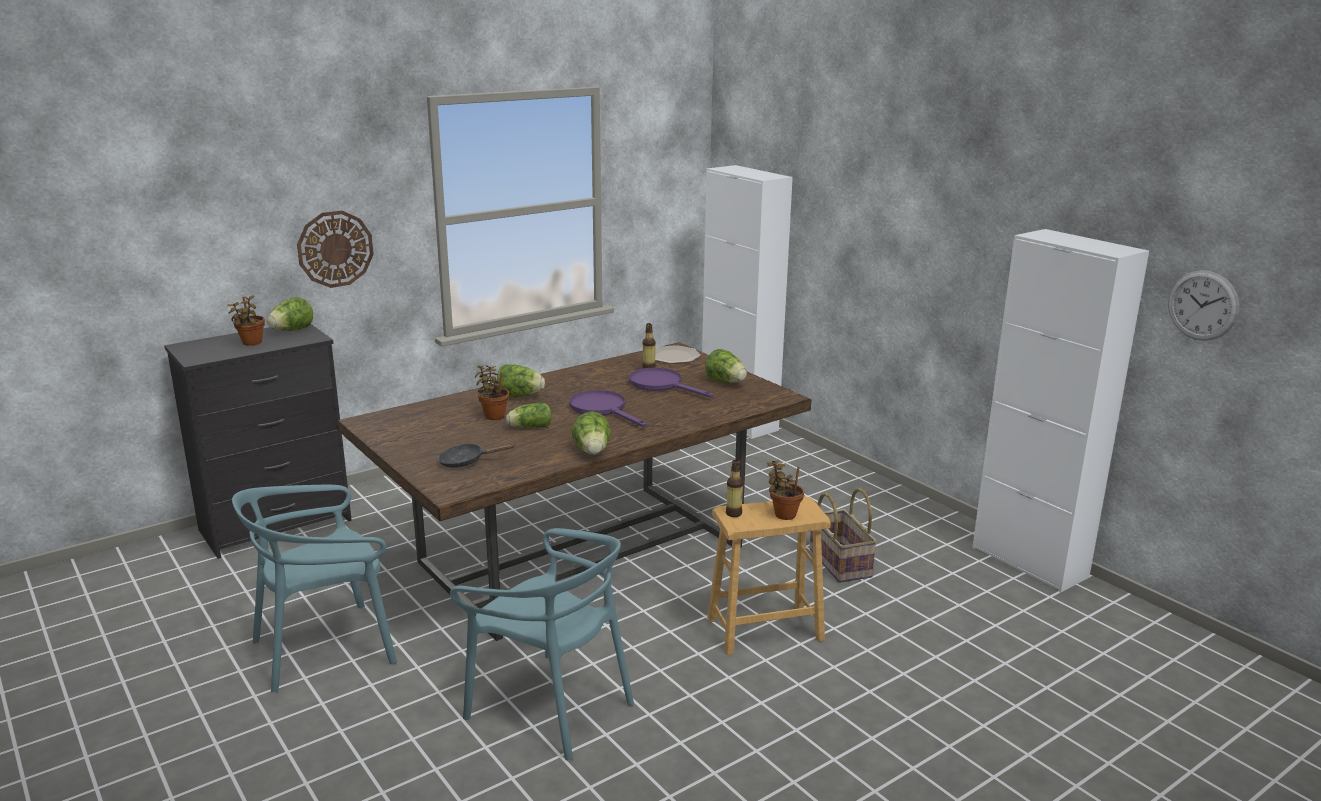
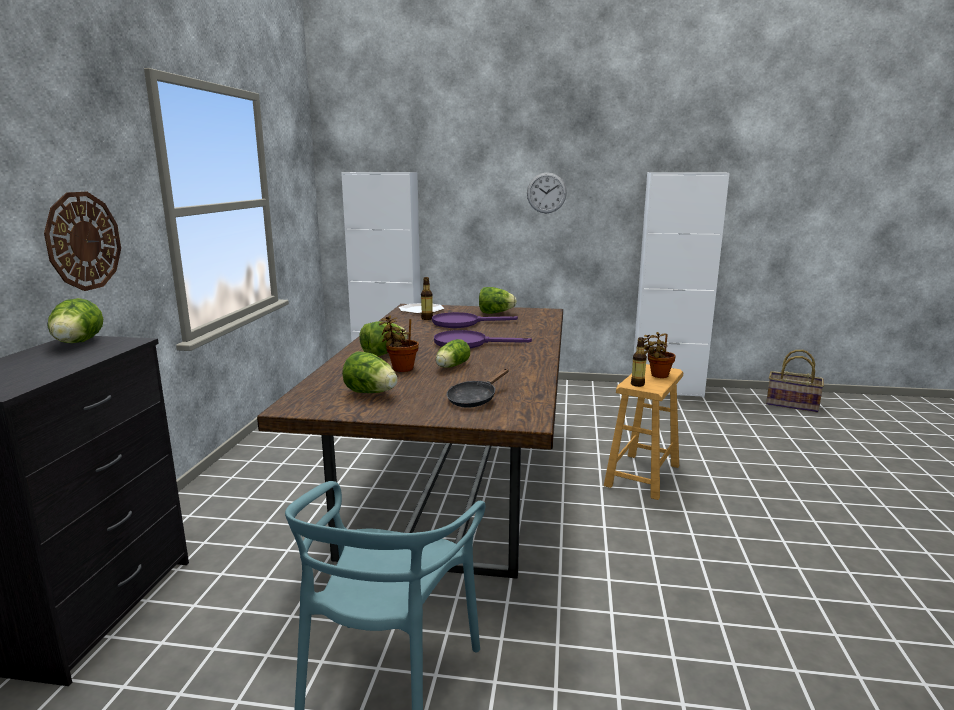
camera: 45 degrees left, 5 degrees down
(251, 343) = (48, 362): potted plant -> none
(551, 707) = (646, 596): turquoise chair -> none
(592, 452) = (539, 364): lettuce -> lettuce (371, 393)
(838, 563) = (598, 426): basket -> basket (791, 404)
(1202, 305) = (755, 199): wall clock -> wall clock (546, 193)

